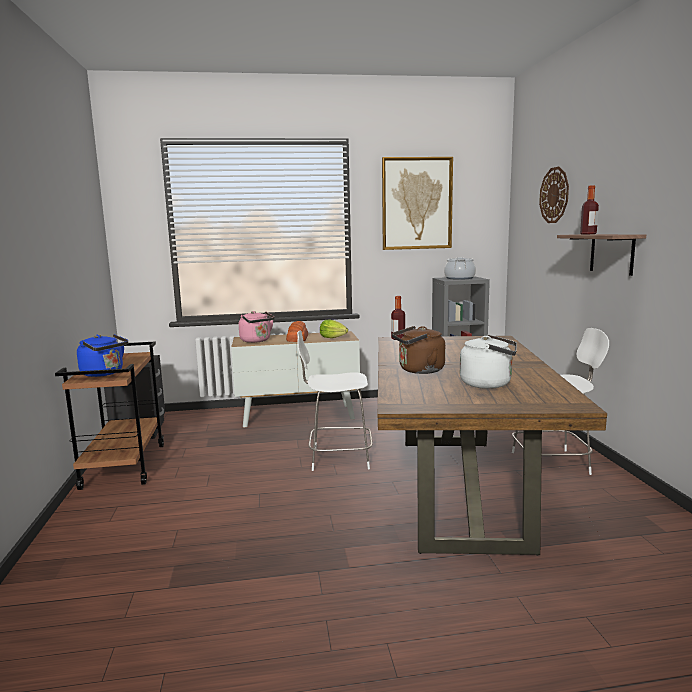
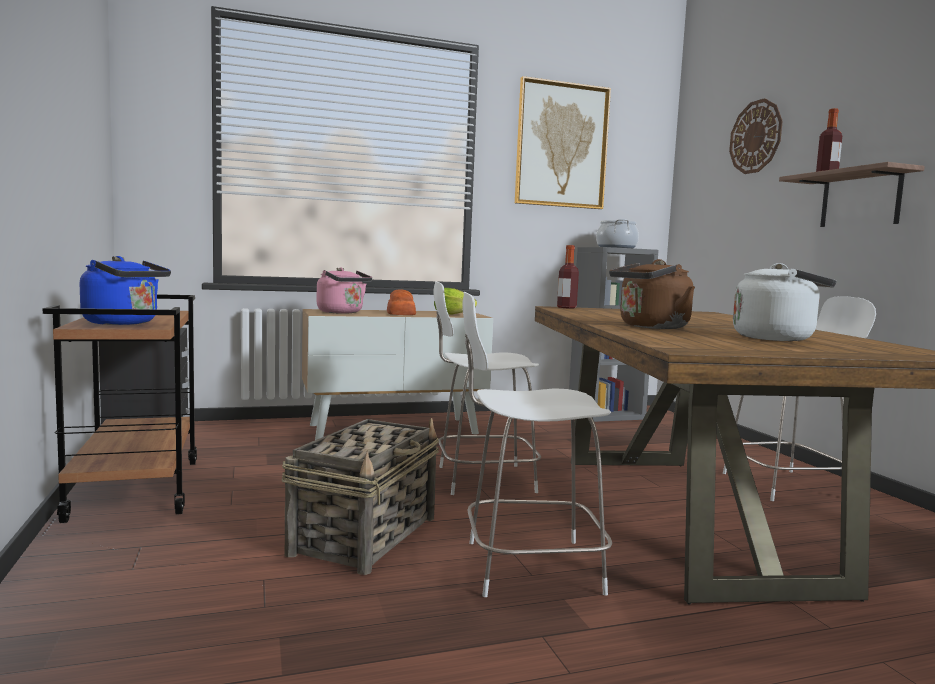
camera: 10 degrees left, 5 degrees down
(246, 500) = (366, 535): none -> basket
(333, 525) = (526, 567): none -> white chair

